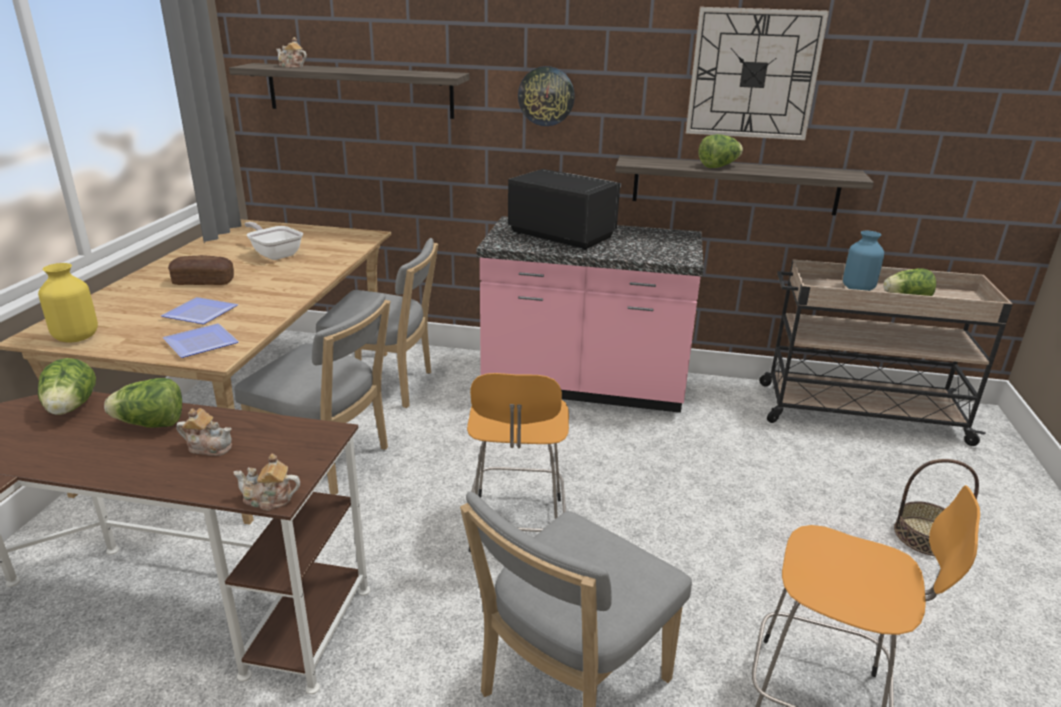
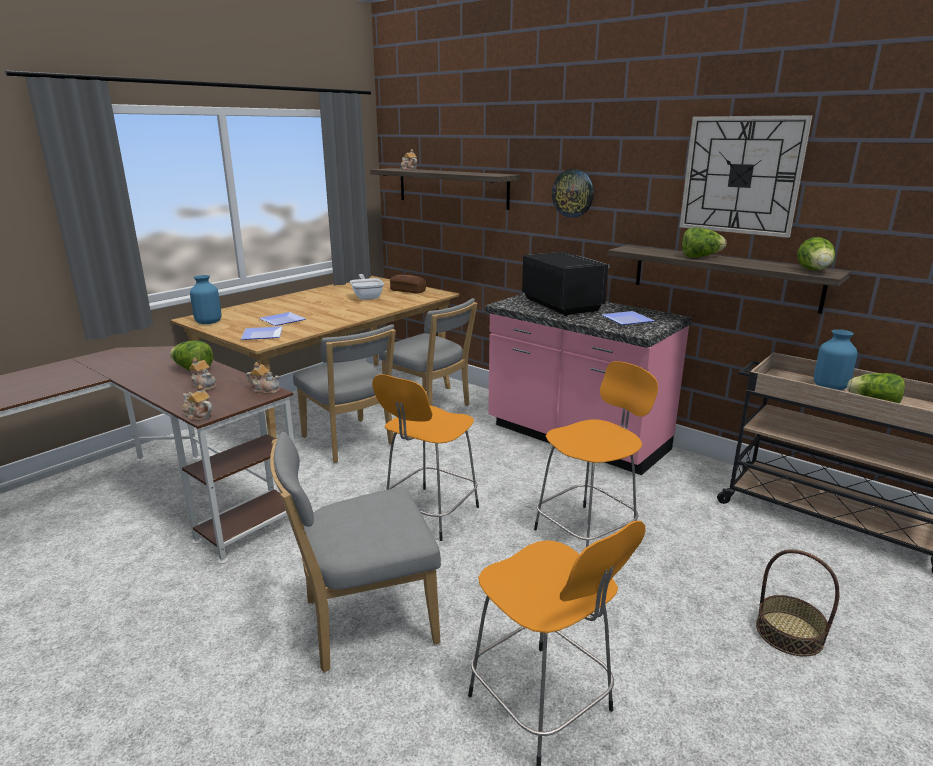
camera: 30 degrees right, 5 degrees down
(71, 408) = (168, 355): lettuce -> lettuce (815, 271)
(77, 337) = (208, 322): yellow vase -> blue vase
(203, 281) = (307, 305): bread -> bread (408, 291)
(314, 430) = (265, 390): none -> teapot
(651, 245) = (627, 320): none -> plate
(691, 493) = (588, 532): none -> orange stool

